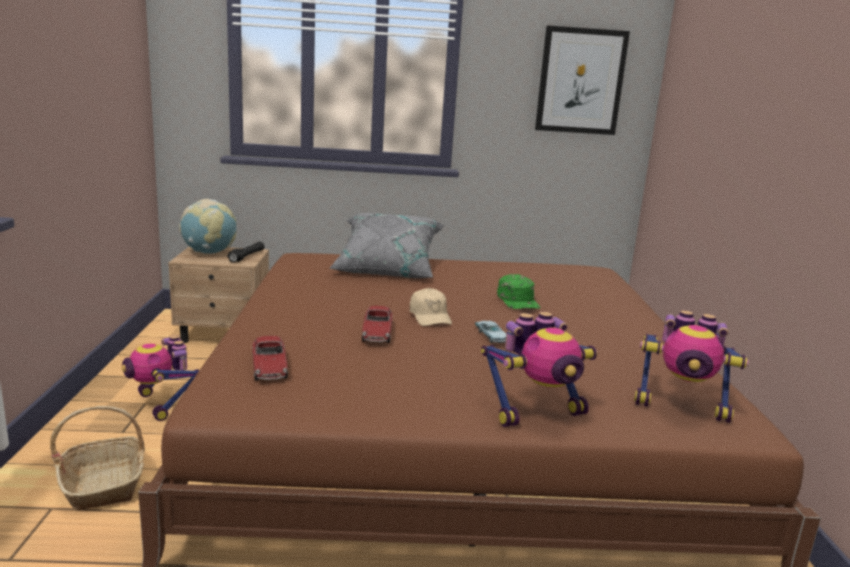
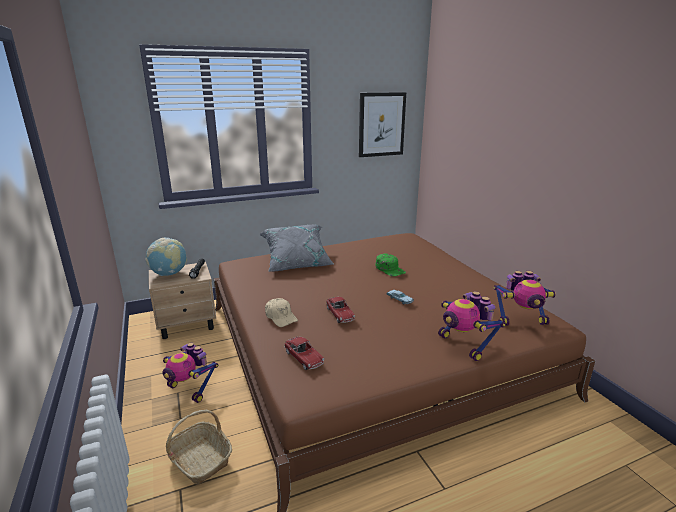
camera: 20 degrees left, 5 degrees up
(430, 317) = (356, 294): beige cap -> beige cap (281, 317)
(536, 412) = (464, 345): toy robot -> toy robot turned 105 degrees clockwise

